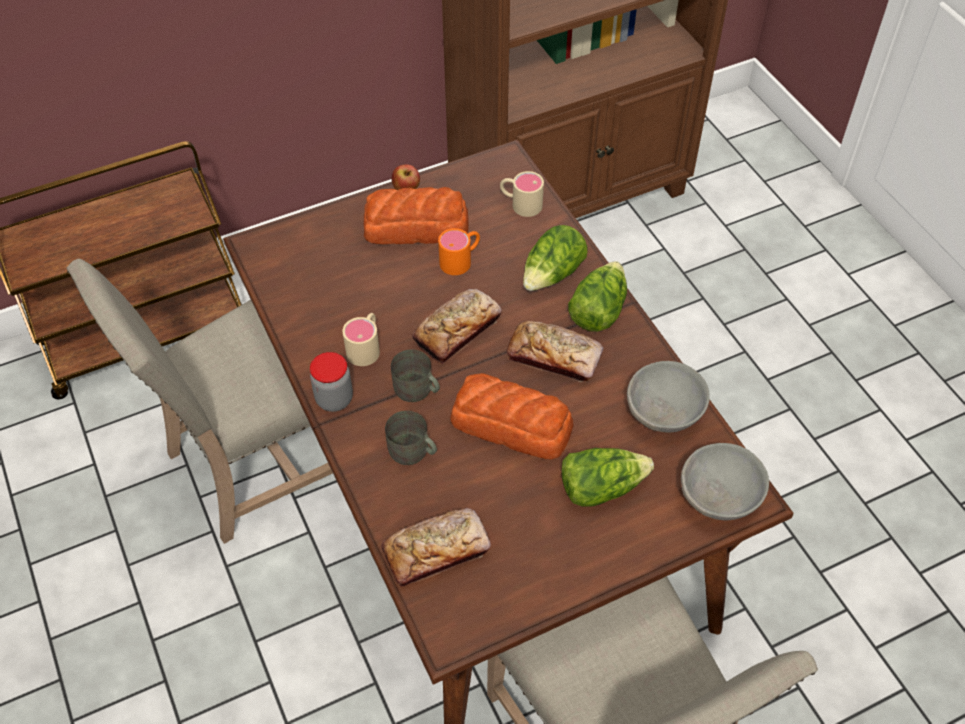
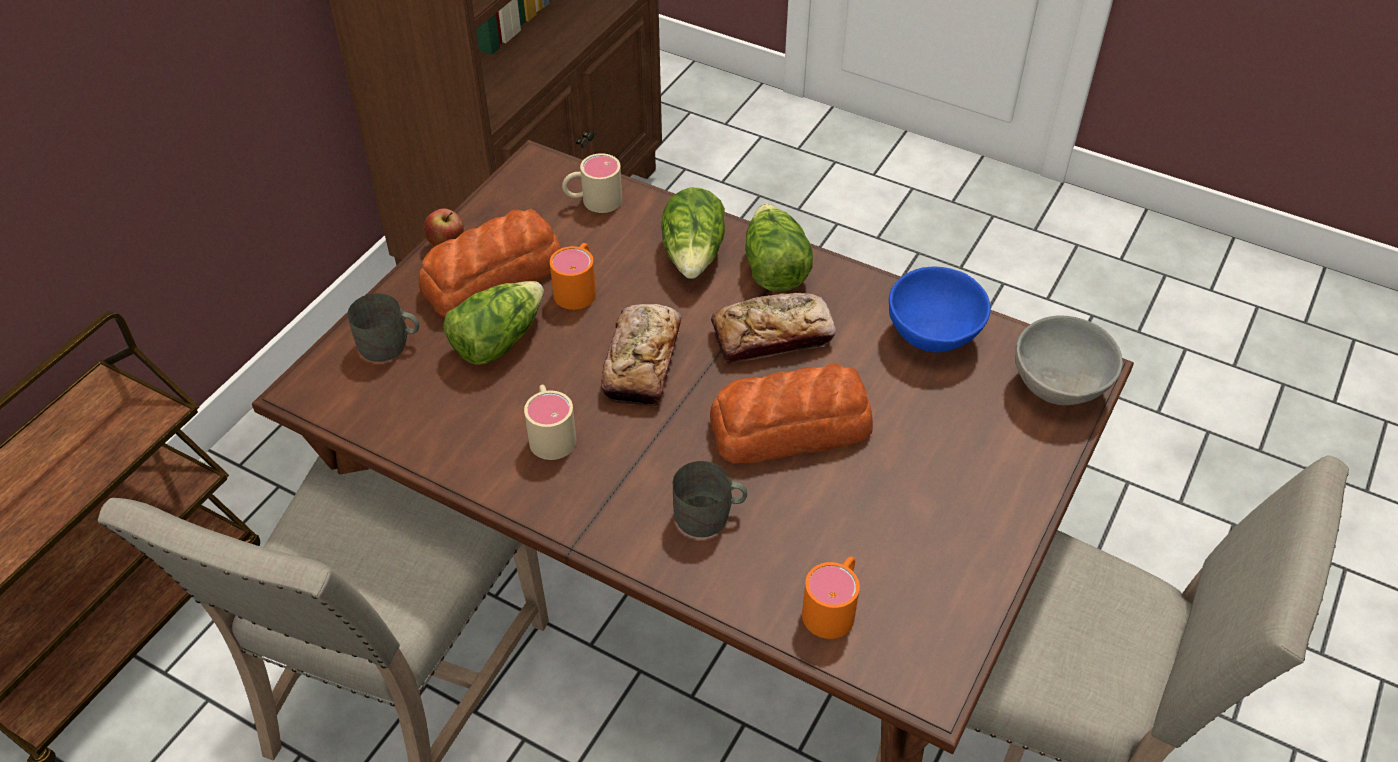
camera: 35 degrees left, 5 degrees down
(334, 399) = (564, 510): jar -> none
(417, 390) = (654, 448): grey mug -> grey mug (390, 345)
(436, 551) = (833, 606): bread -> orange mug
(601, 486) = (939, 438): lettuce -> lettuce (497, 340)
(664, 415) = (935, 335): grey bowl -> blue bowl

